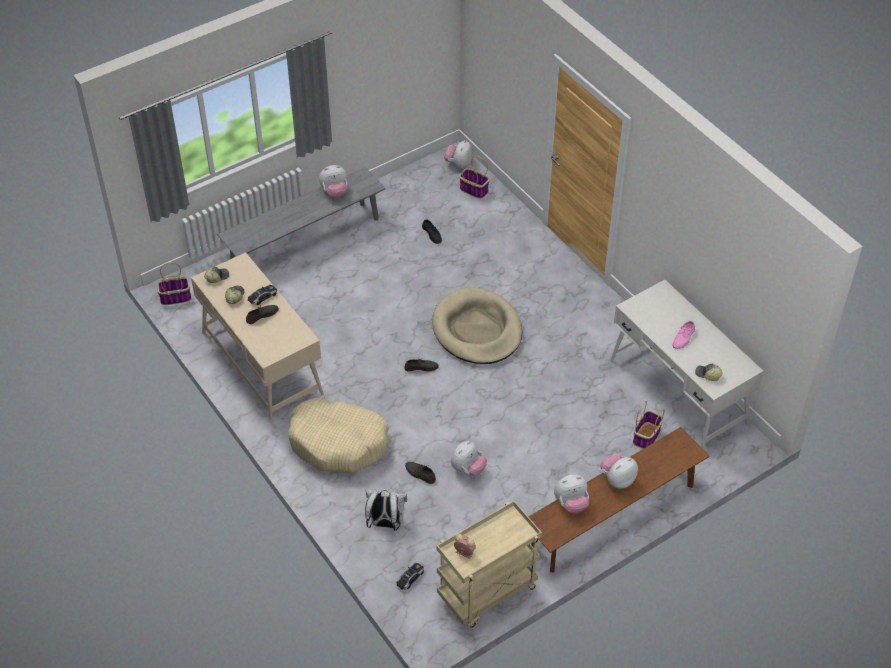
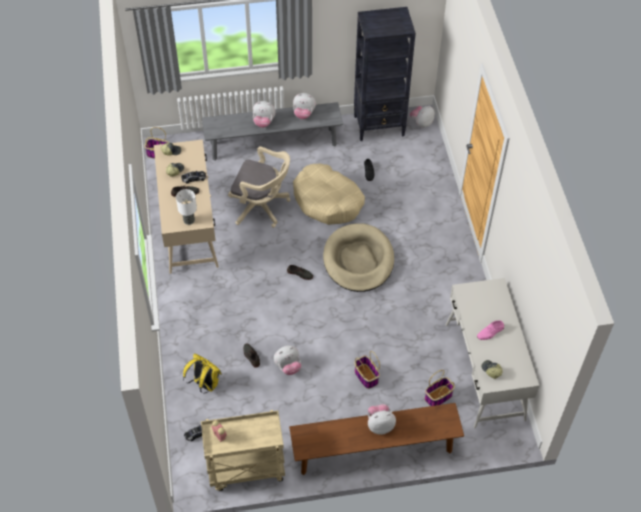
camera: 25 degrees right, 5 degrees up
(285, 343) = (189, 220): none -> table lamp
(334, 312) = (262, 207): none -> beige office chair
(338, 443) = (207, 308): beige dog bed -> beige dog bed (327, 201)
(385, 523) = (204, 384): white backpack -> yellow backpack
(414, 182) = (379, 126): none -> black bookcase
(473, 189) = (420, 147): basket -> basket (366, 376)
(571, 503) = (333, 429): plush toy -> plush toy (263, 122)

